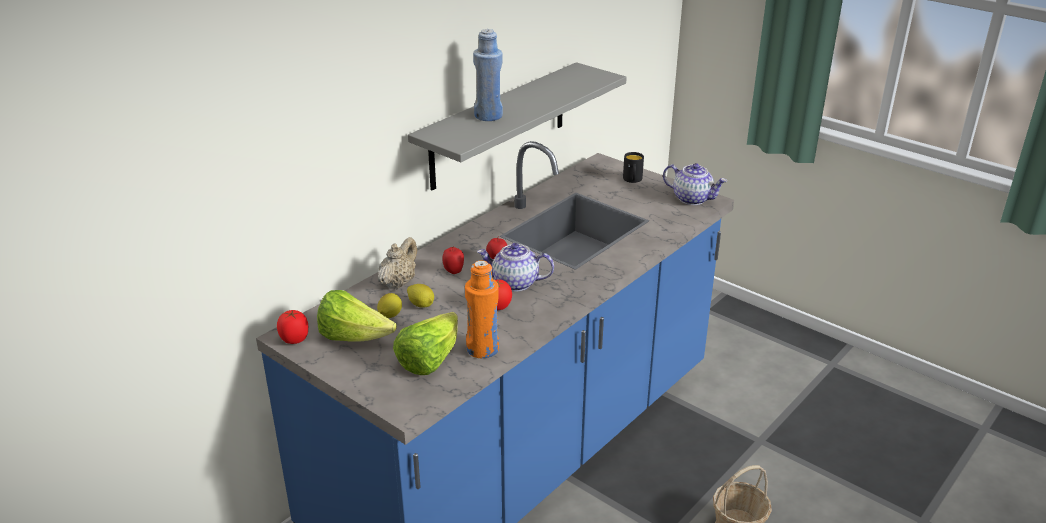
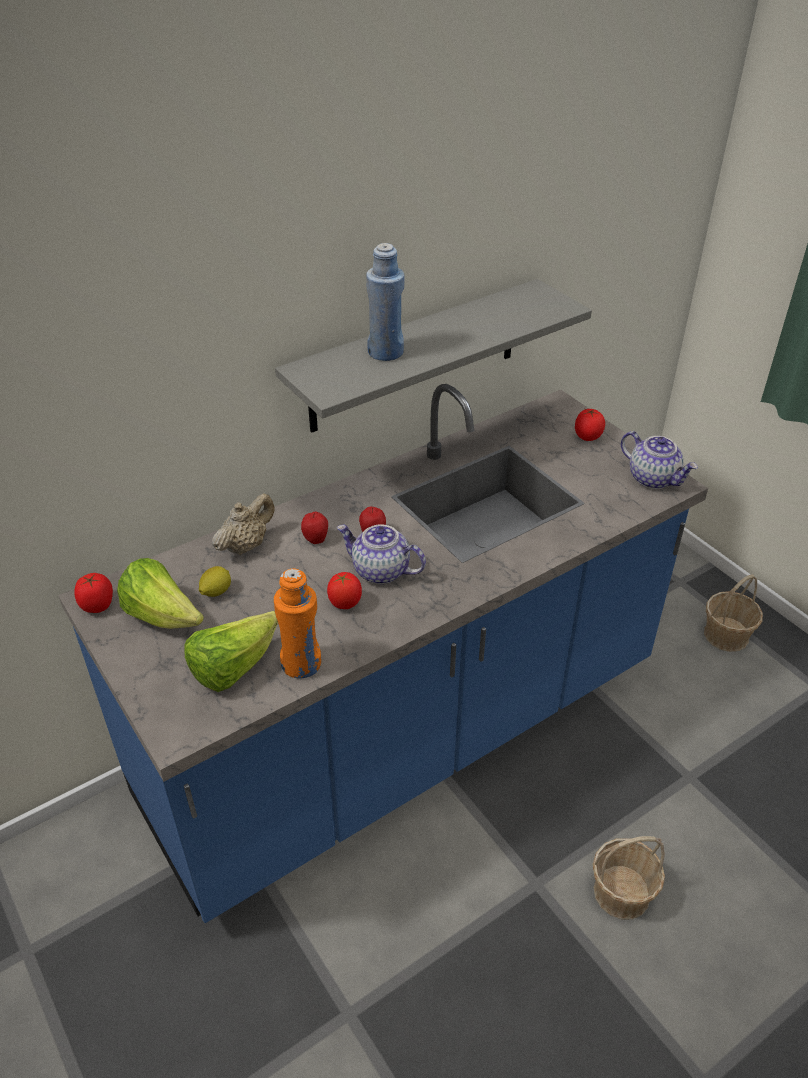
camera: 15 degrees right, 10 degrees up
(421, 305) = (258, 582): lemon -> none
(632, 180) = (587, 438): black mug -> tomato
(752, 340) = (726, 635): none -> basket

